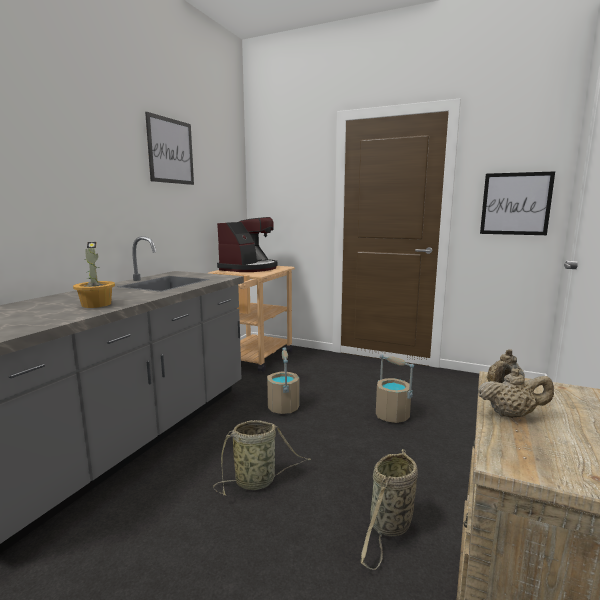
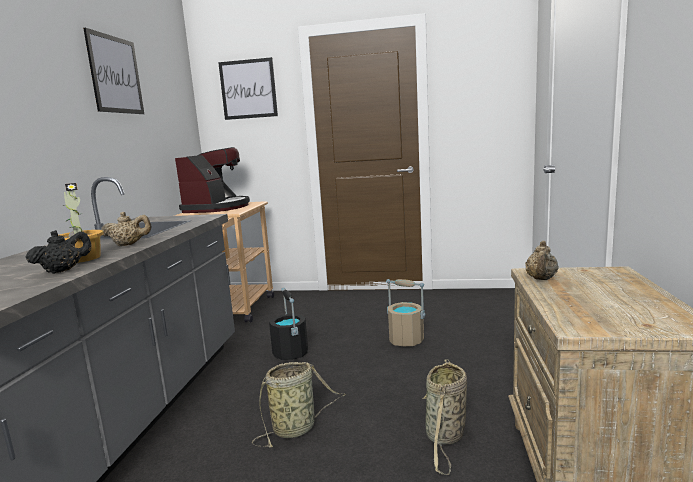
camera: 15 degrees left, 0 degrees up
(72, 314) = (63, 270): none -> black teapot
(283, 407) = (291, 353): beige bucket -> black bucket
(512, 414) = (560, 295): beige teapot -> beige teapot (129, 245)
(515, 204) = (487, 116): picture -> picture (248, 89)

